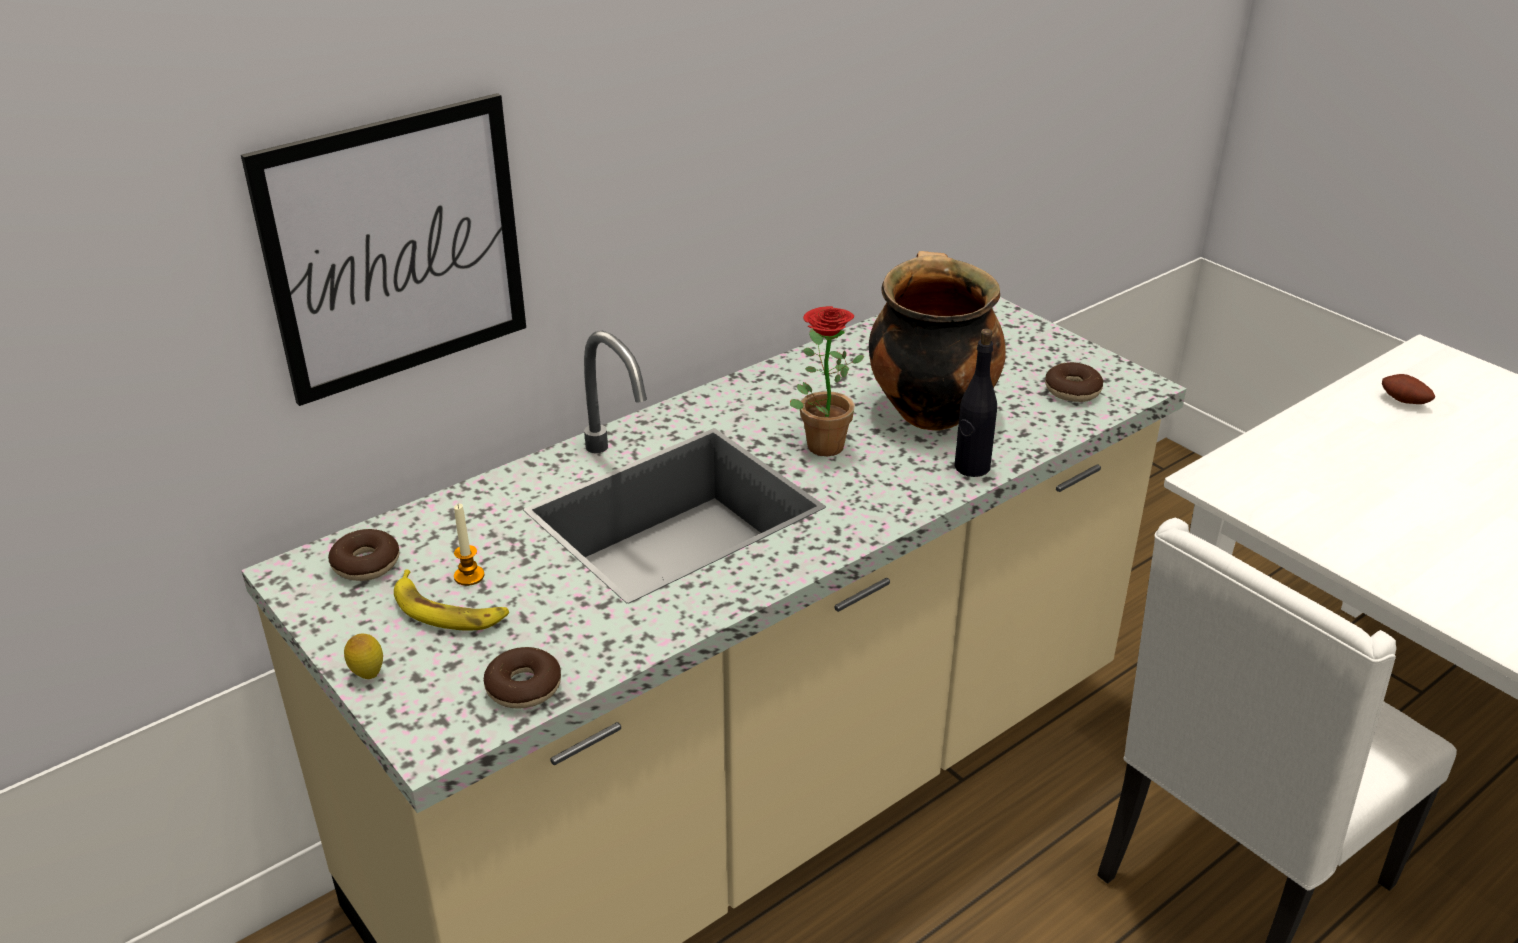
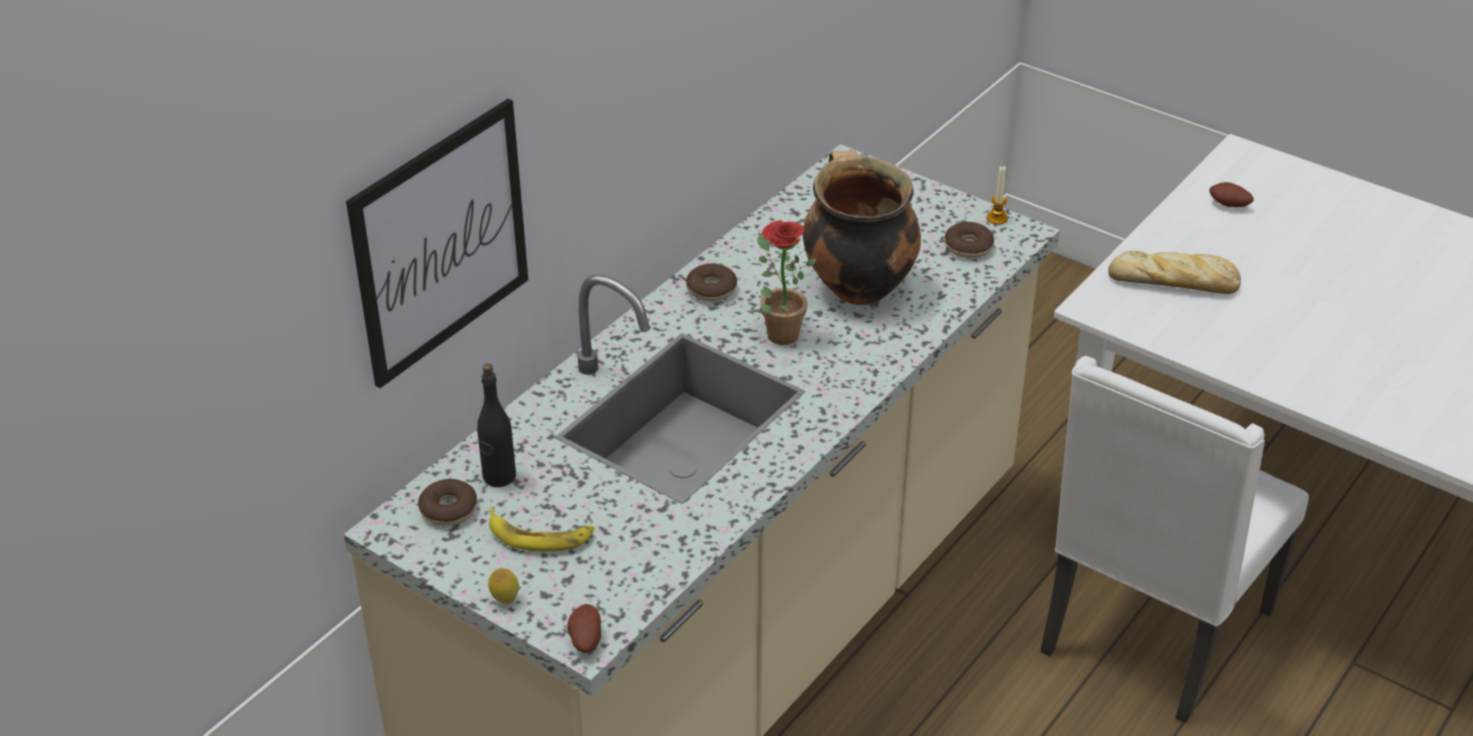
camera: 15 degrees left, 5 degrees up
(432, 739) = (584, 640): none -> potato
(469, 576) = (541, 504): candle -> candle (997, 218)
(523, 687) = (634, 586): donut -> donut (711, 289)
(971, 467) = (909, 335): black bottle -> black bottle (499, 477)
(1320, 470) = (1175, 282): none -> bread

